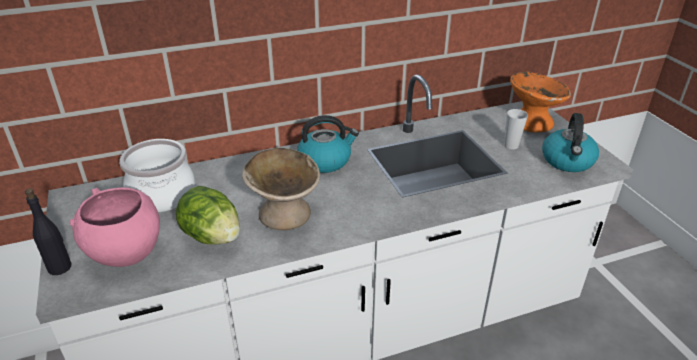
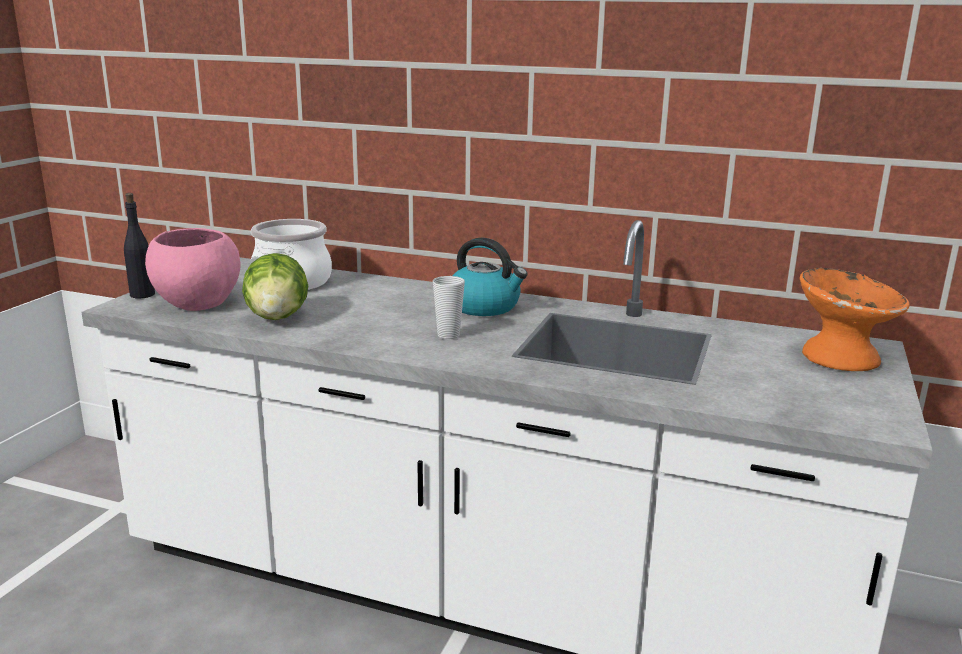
camera: 40 degrees right, 15 degrees down
(285, 213) = (367, 326): beige bowl -> none
(511, 146) = (755, 366): cup -> cup (448, 335)
(567, 161) = (820, 405): kettle -> none

